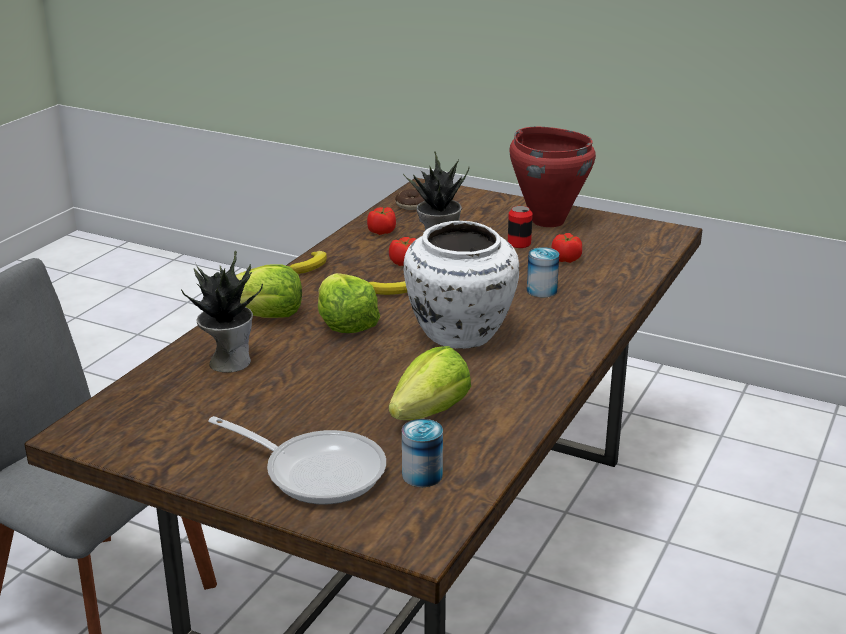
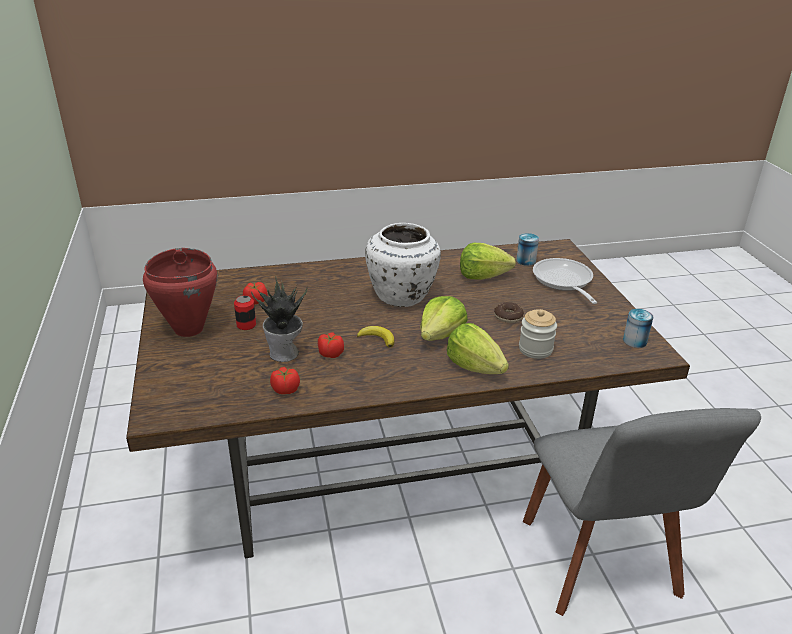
camera: 130 degrees left, 5 degrees up
(228, 361) = (535, 349): potted plant -> jar
(310, 266) = (384, 389): banana -> none
(412, 205) = (210, 402): donut -> donut (508, 317)
(541, 290) = (313, 293): can -> can (634, 341)

